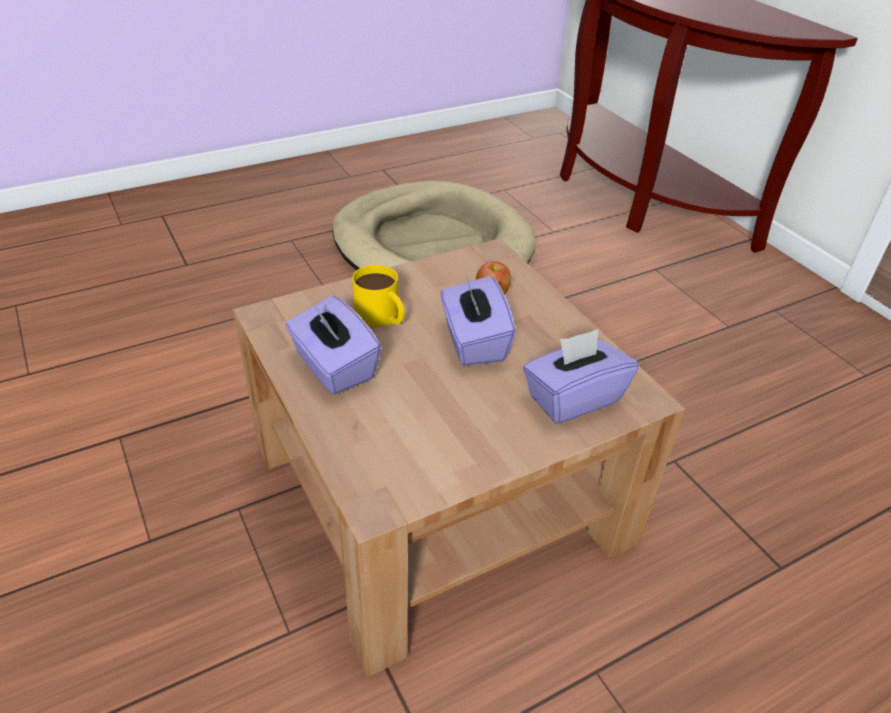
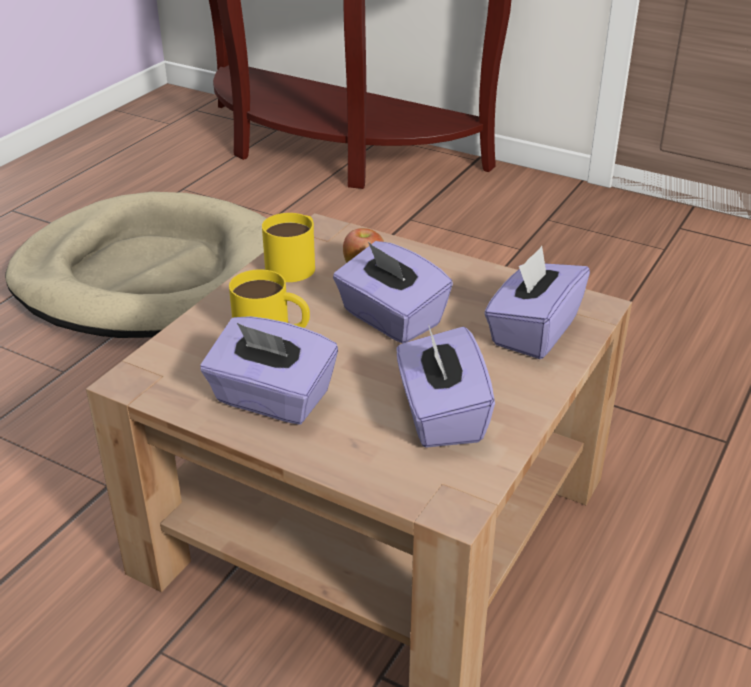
camera: 30 degrees left, 5 degrees down
(435, 433) = (440, 415): none -> purple tissue box
(447, 272) = (295, 263): none -> yellow mug

